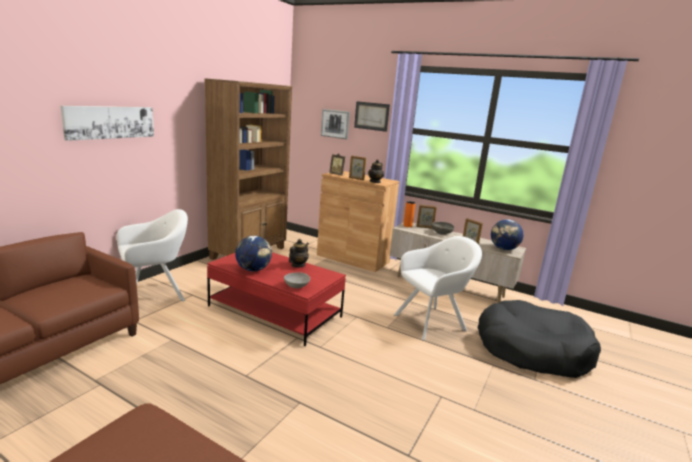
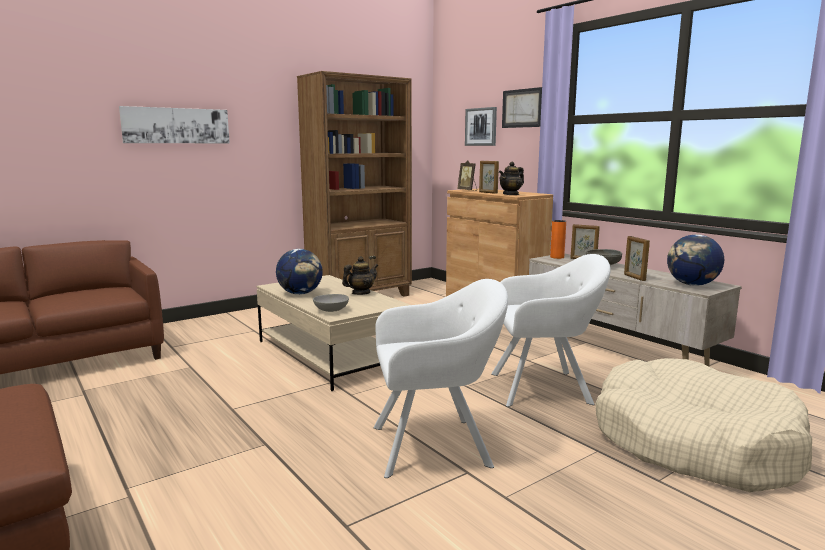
camera: 25 degrees right, 5 degrees down
(155, 294) = (216, 327): white armchair -> white armchair (436, 445)
(274, 311) = (330, 354): red coffee table -> beige coffee table
(532, 350) = (694, 443): black dog bed -> beige dog bed

